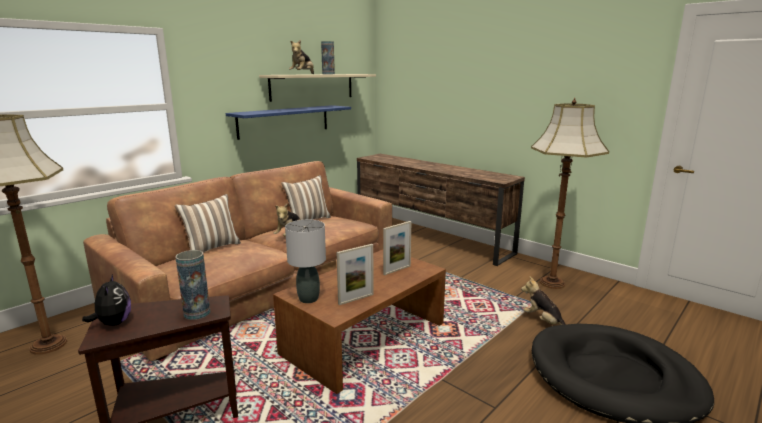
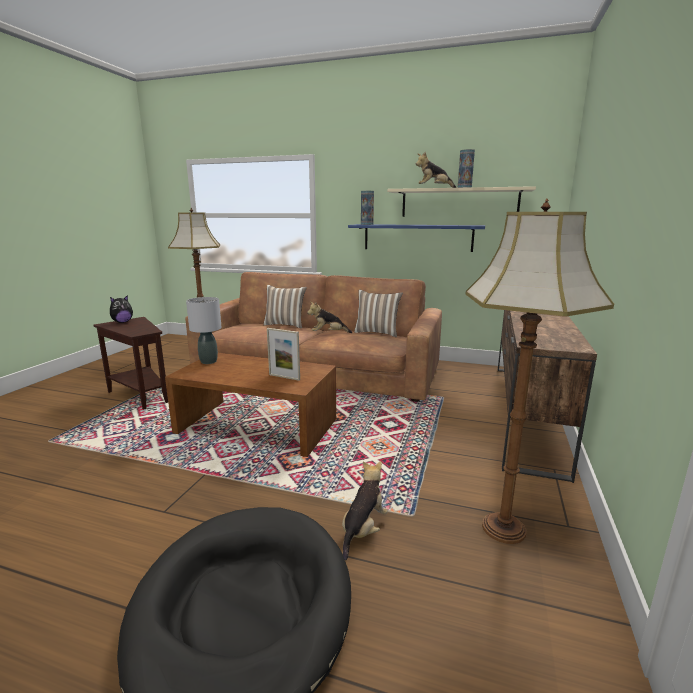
camera: 65 degrees right, 0 degrees up
(197, 313) = (134, 331): vase -> vase (367, 224)
(356, 299) = (214, 374): picture frame -> none

